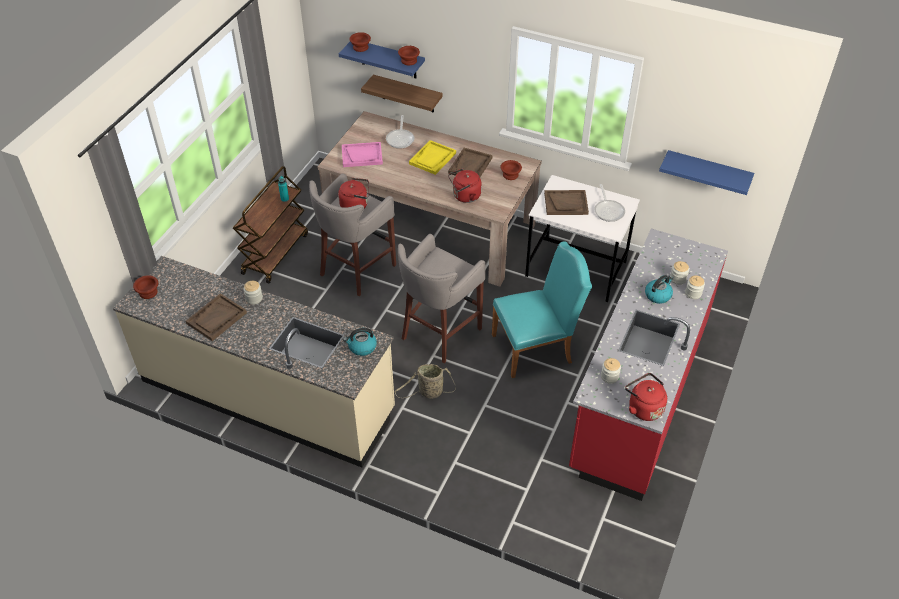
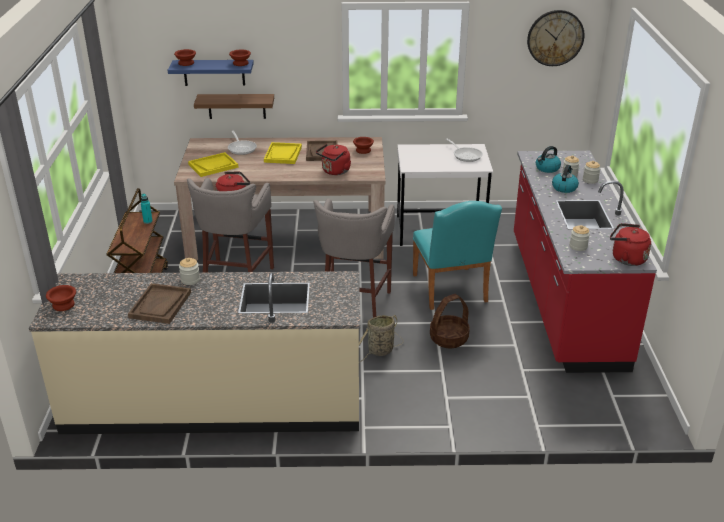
camera: 25 degrees left, 15 degrees down
(362, 155) = (213, 166): pink tray -> yellow tray
(362, 347) = (335, 286): kettle -> kettle (547, 168)
(499, 400) = (449, 338): none -> basket
(537, 347) = (451, 291): turquoise chair -> turquoise chair turned 120 degrees clockwise
(566, 203) = (426, 158): brown tray -> none
(708, 172) = (537, 101): blue shelf -> none
(734, 117) = (555, 38): none -> wall clock

